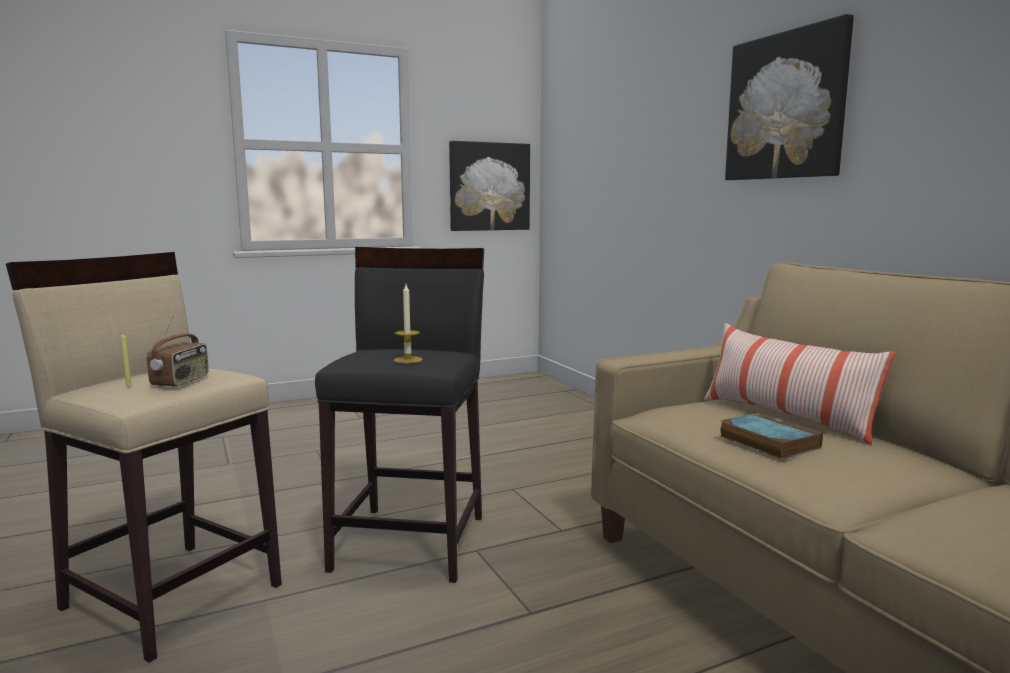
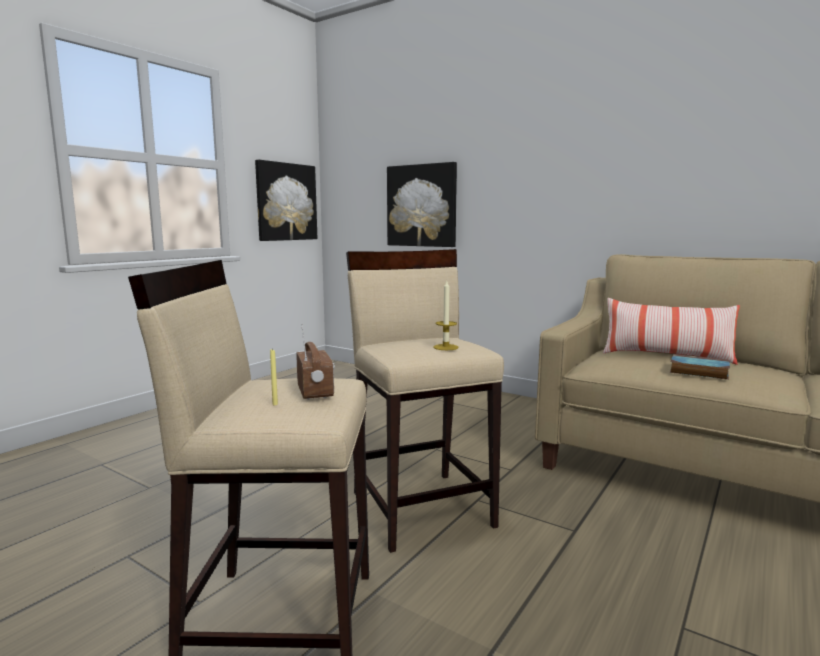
camera: 30 degrees left, 0 degrees up
(411, 541) = (422, 507): black stool -> beige stool
(786, 106) = (581, 148): picture -> picture (422, 205)

